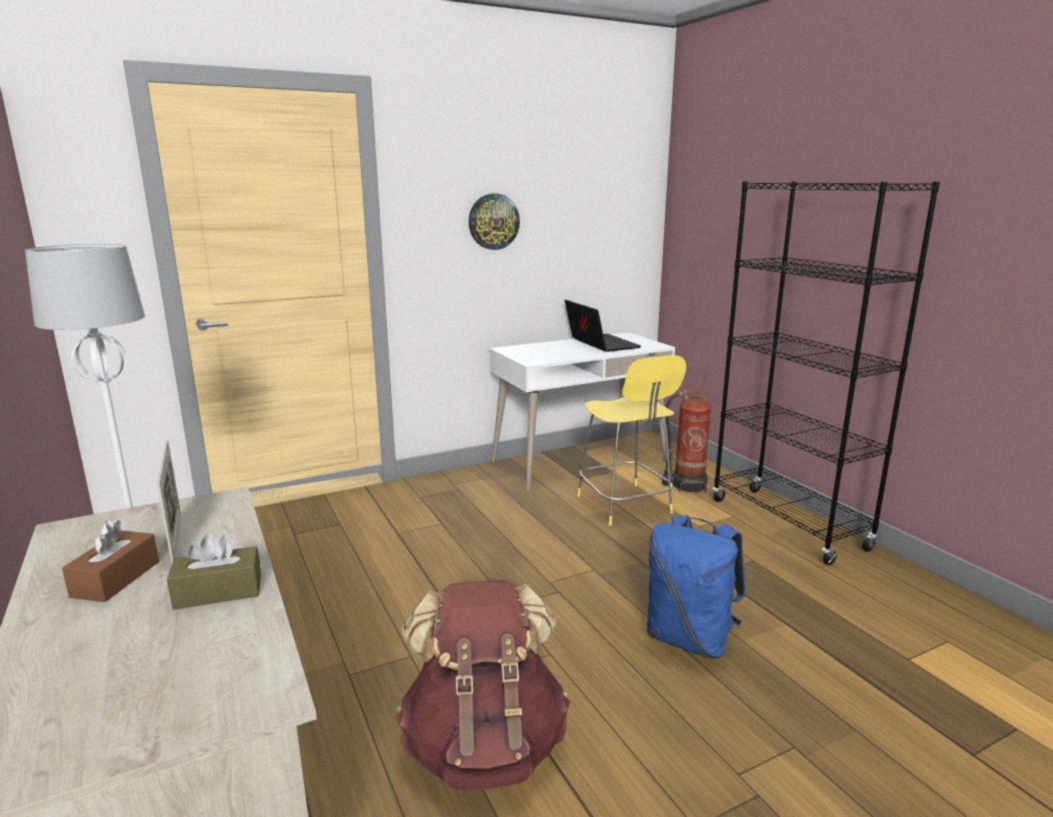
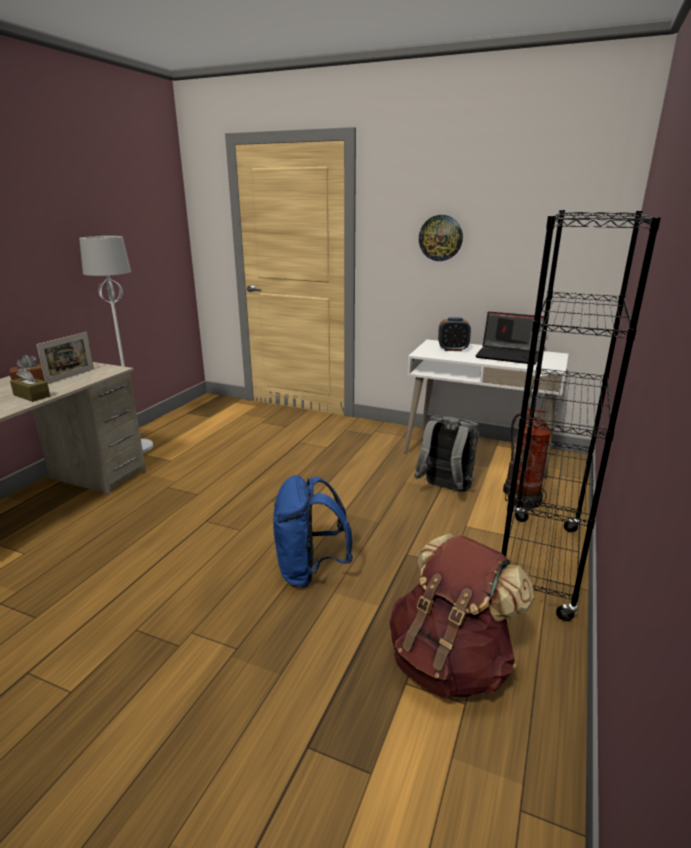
camera: 50 degrees right, 5 degrees up
(484, 747) = (147, 542): brown backpack -> brown backpack (450, 663)
(543, 351) = (453, 349): none -> alarm clock
(600, 344) = (509, 355): laptop -> laptop turned 90 degrees clockwise
(625, 506) = (445, 489): yellow stool -> grey backpack

